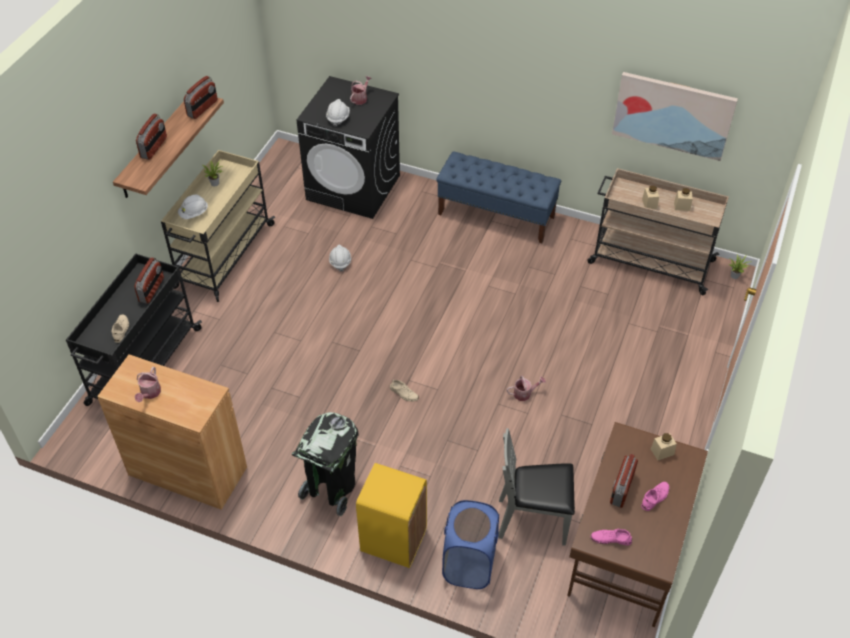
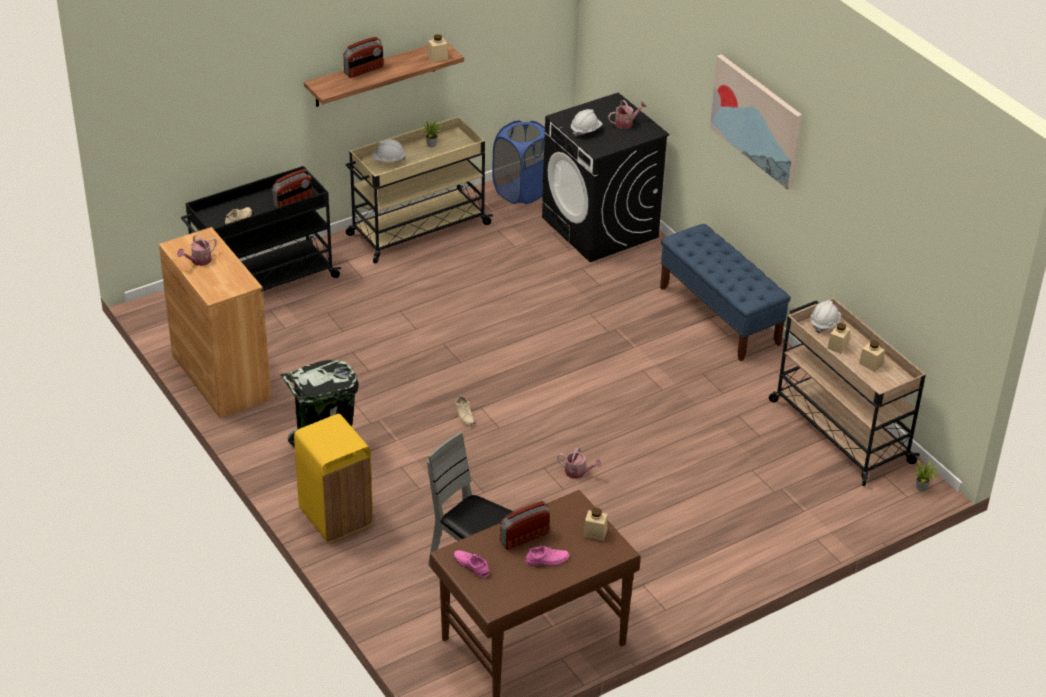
camera: 35 degrees right, 10 degrees down
(202, 108) = (437, 57): radio -> beige jar
(340, 262) = (519, 283): white hard hat -> white hard hat (824, 323)
(469, 564) = (381, 569): blue laundry basket -> blue laundry basket (522, 191)
(673, 115) = (889, 249): picture -> picture (757, 120)

